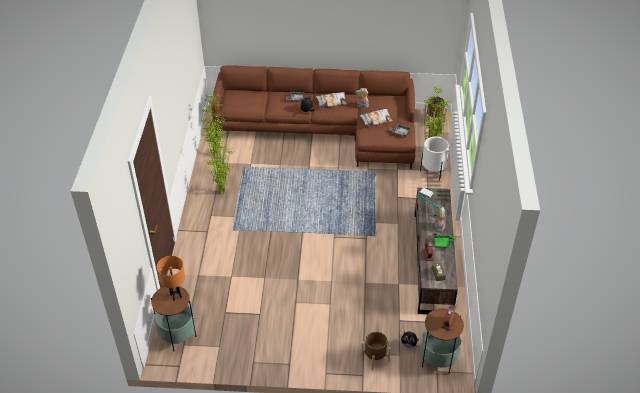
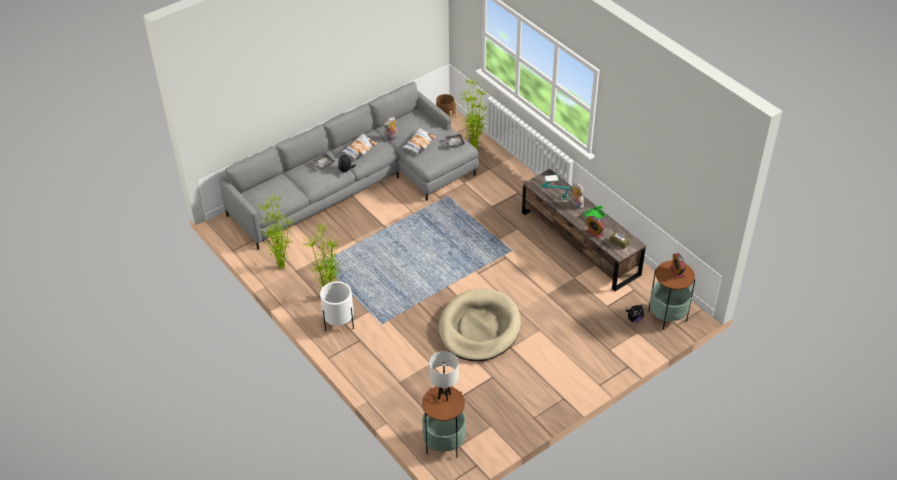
camera: 40 degrees left, 0 degrees up
(175, 296) = (444, 396): orange table lamp -> white table lamp
(290, 275) = (479, 328): none -> beige dog bed
(324, 129) = (357, 183): brown sofa -> grey sofa
(375, 358) = (622, 347): brown planter -> none
(433, 172) = (497, 167): white planter -> white planter (339, 324)

